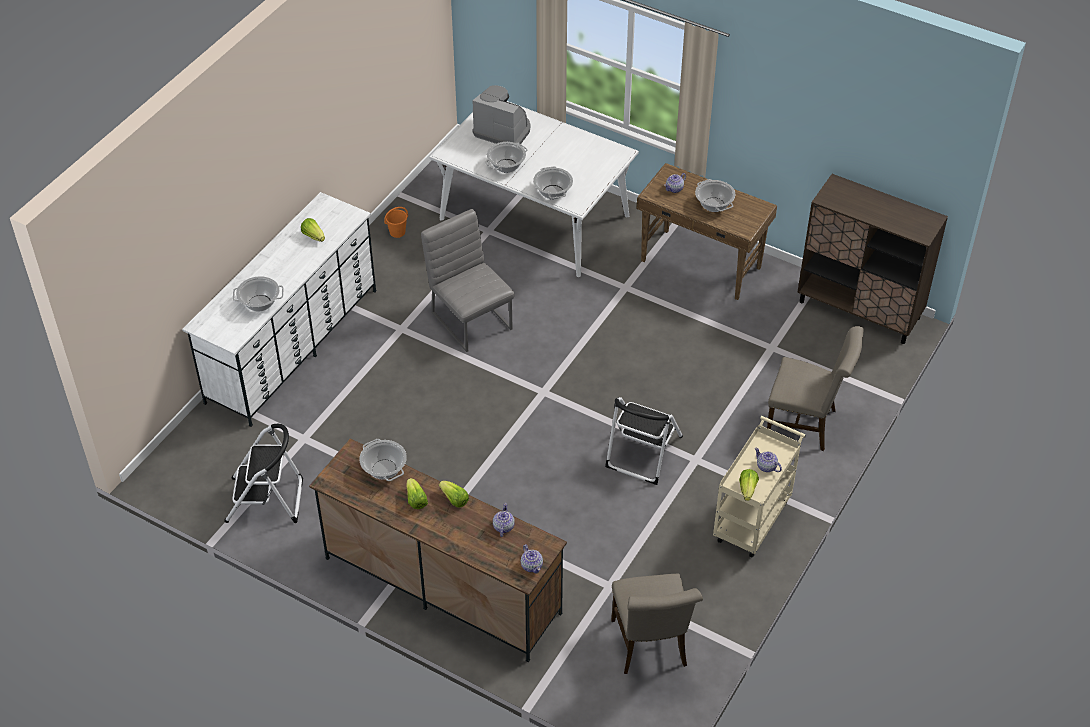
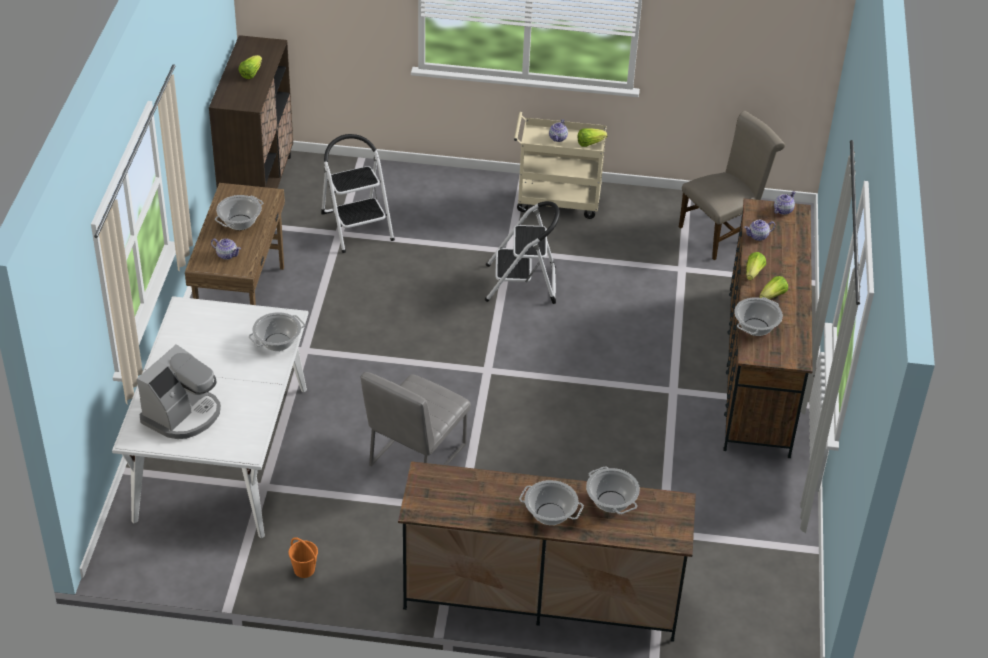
camera: 115 degrees left, 5 degrees down
(267, 500) = (758, 529): step ladder -> step ladder (356, 225)
(292, 345) = (540, 597): white dresser -> brown dresser
(313, 236) = (478, 497): lettuce -> lettuce (251, 73)
(503, 130) = (183, 414): coffee machine -> coffee machine turned 150 degrees counterclockwise
(506, 166) = (248, 392): cooking pot -> cooking pot (550, 514)
(806, 424) = (425, 195): beige chair -> none

